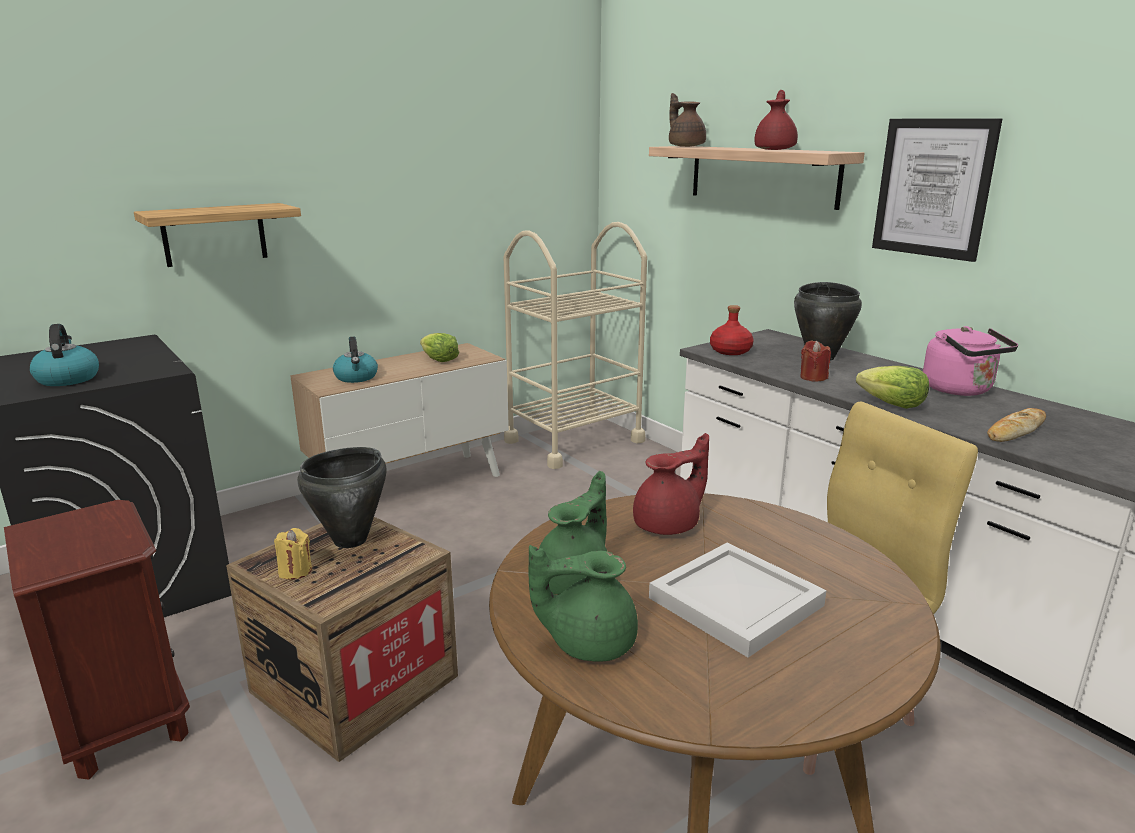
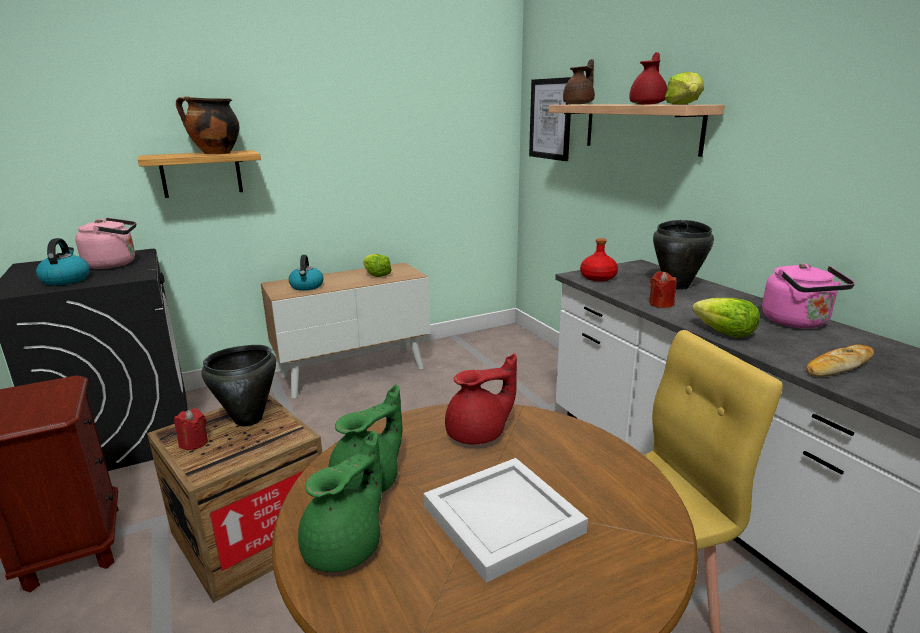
camera: 10 degrees right, 0 degrees up
(118, 356) = (114, 264): none -> pink kettle
(239, 208) = (215, 153): none -> cooking pot
(295, 571) = (194, 443): yellow candle -> red candle
(574, 441) = (491, 344): beige cart -> none
(588, 642) = (346, 547): green teapot -> green teapot turned 120 degrees clockwise
(685, 146) = (579, 104): brown teapot -> brown teapot turned 60 degrees clockwise
(821, 151) = (684, 104): none -> lettuce
(933, 188) = (784, 135): picture -> picture (550, 119)

